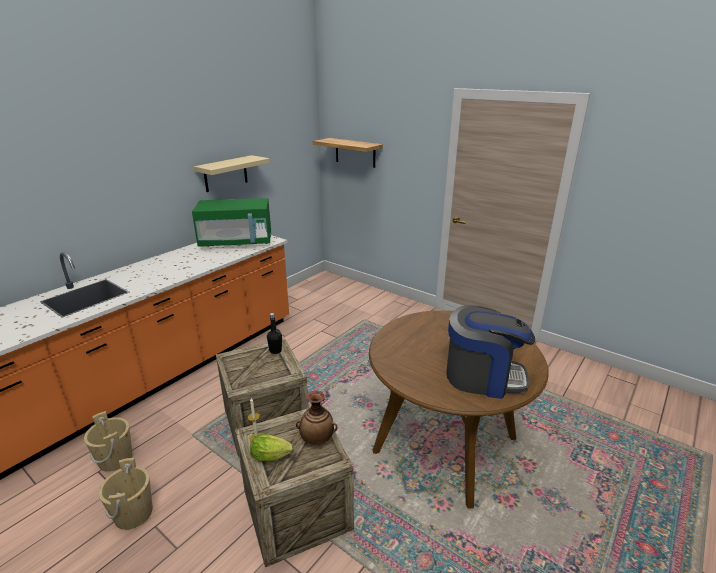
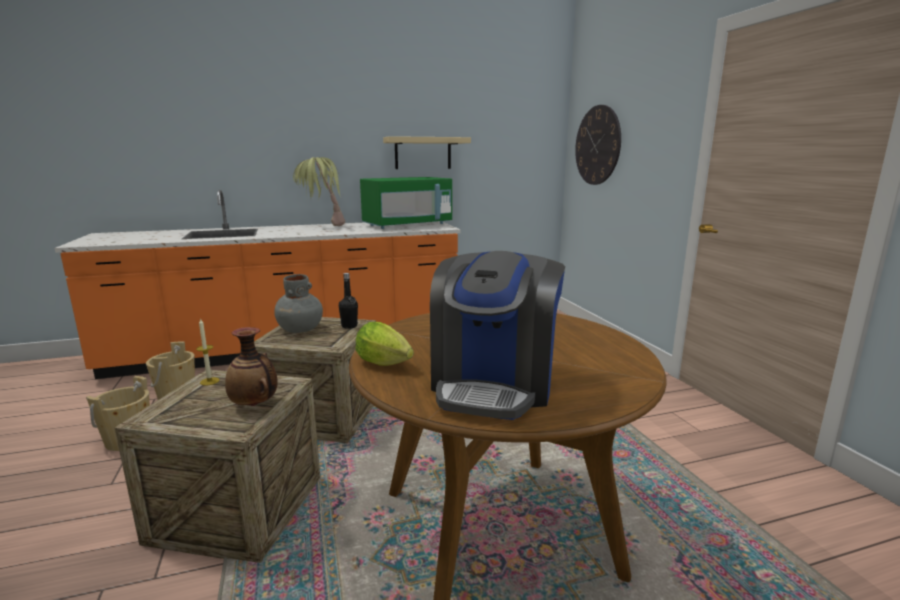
camera: 35 degrees right, 10 degrees down
(165, 261) = (322, 227): none -> potted plant
(237, 242) = (407, 225): green microwave -> green microwave turned 60 degrees counterclockwise
(244, 367) = (300, 329): none -> grey vase
(273, 457) = (193, 401): lettuce -> lettuce (386, 364)
(355, 152) = (597, 145): shelf -> wall clock
(483, 377) = (494, 384): coffee machine -> coffee machine turned 60 degrees clockwise

